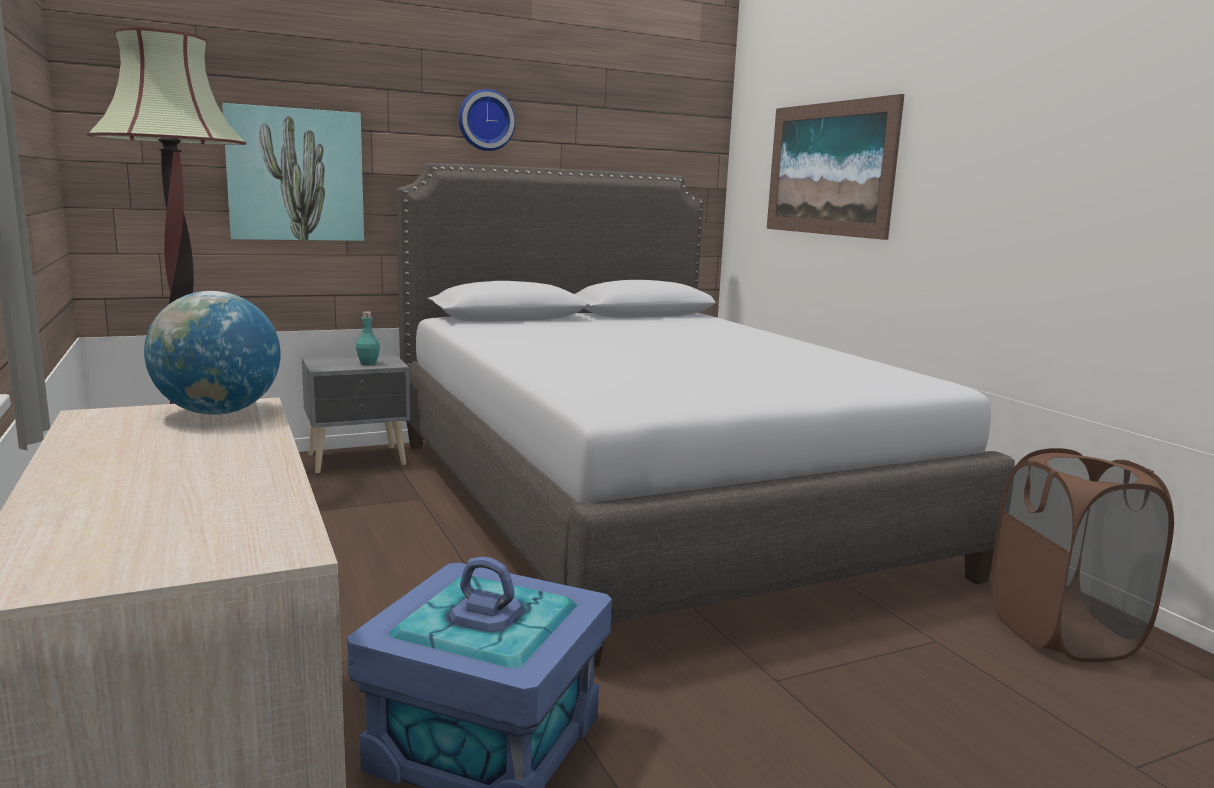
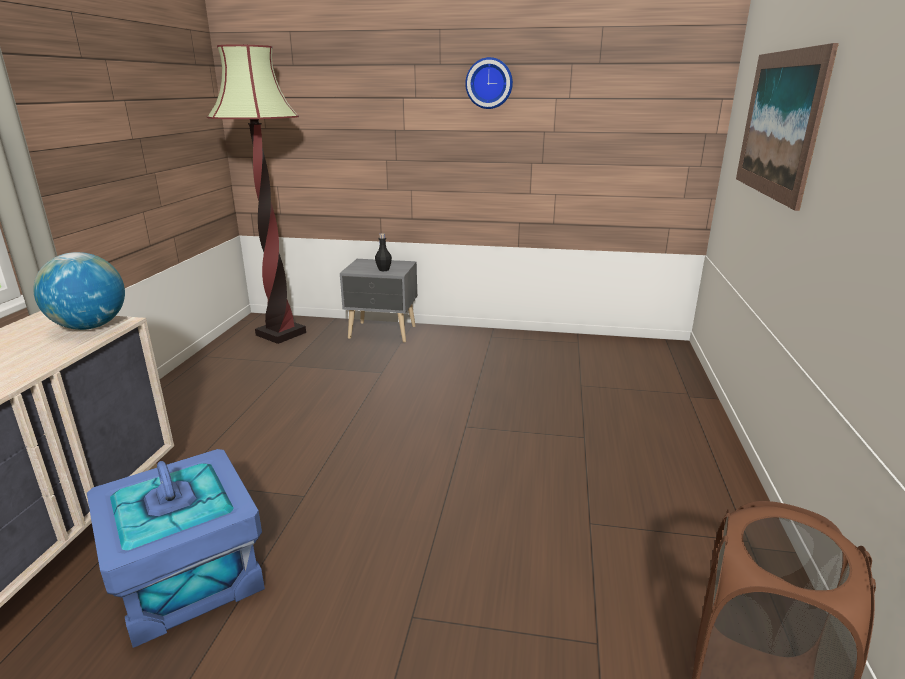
camera: 35 degrees right, 10 degrees up
(296, 175) = (352, 133): picture -> none
(368, 363) = (383, 270): turquoise bottle -> black bottle
(645, 502) = (525, 414): grey bed -> none

